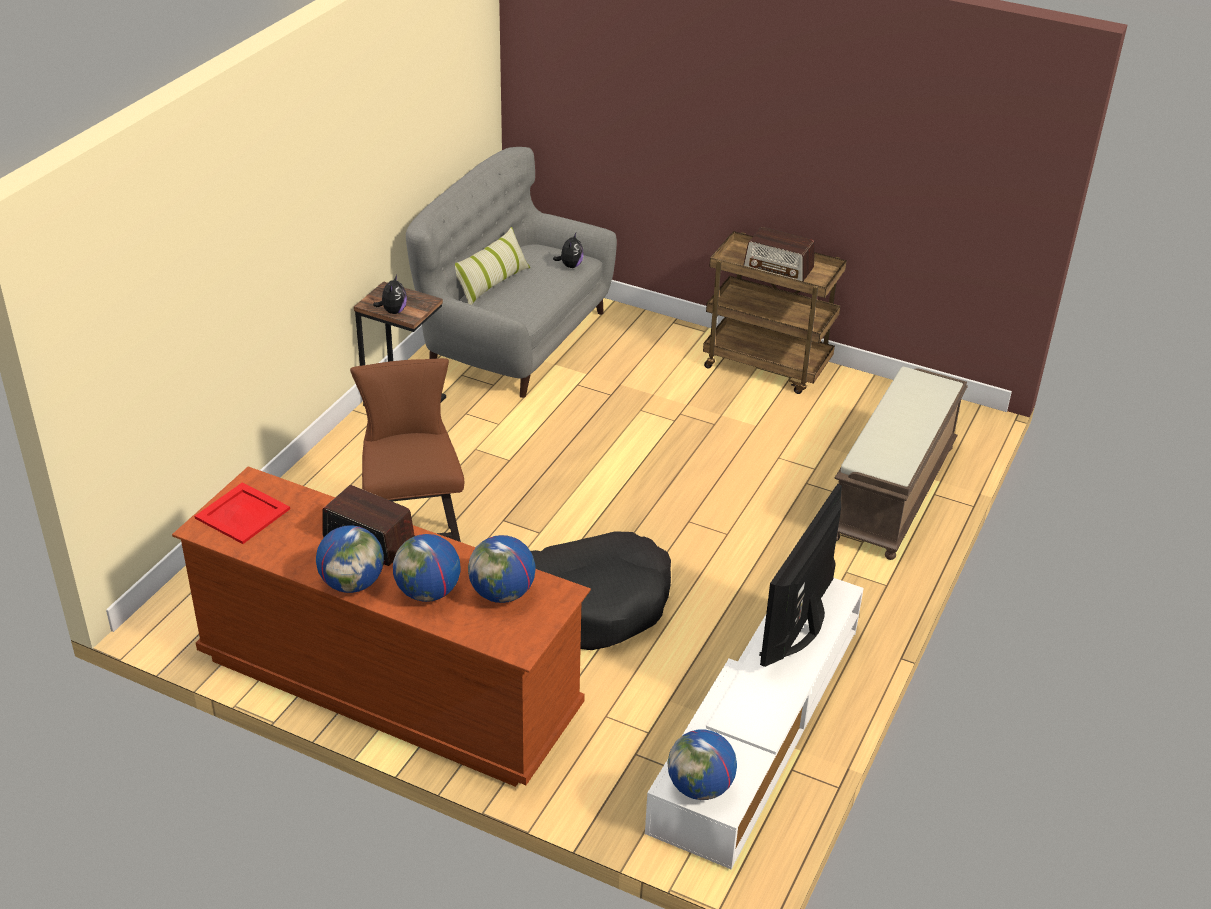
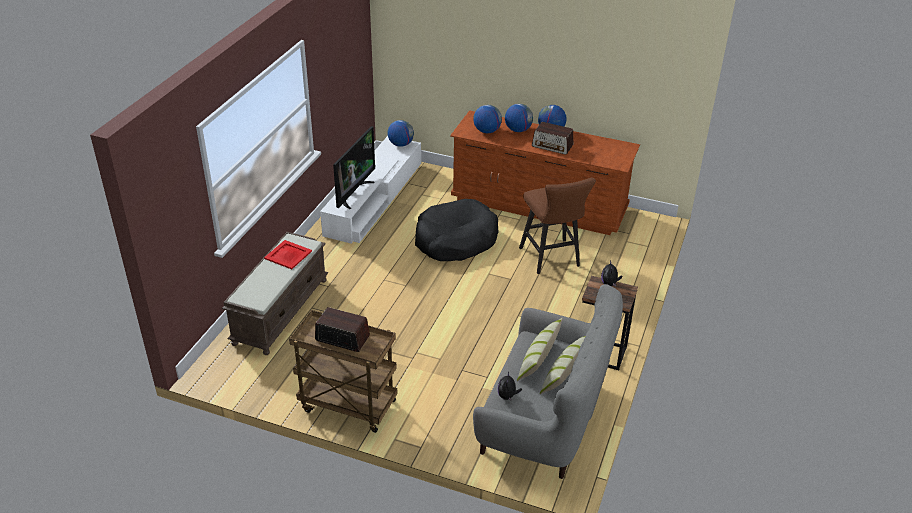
camera: 175 degrees right, 0 degrees up
(242, 514) = (614, 152): red tray -> red tray (288, 254)
(519, 297) = (538, 360): none -> pillow

